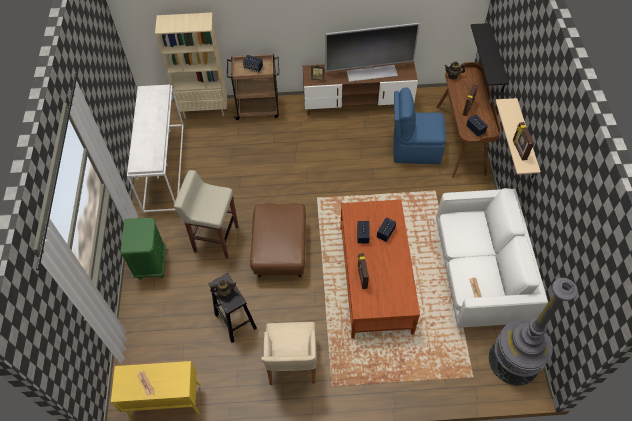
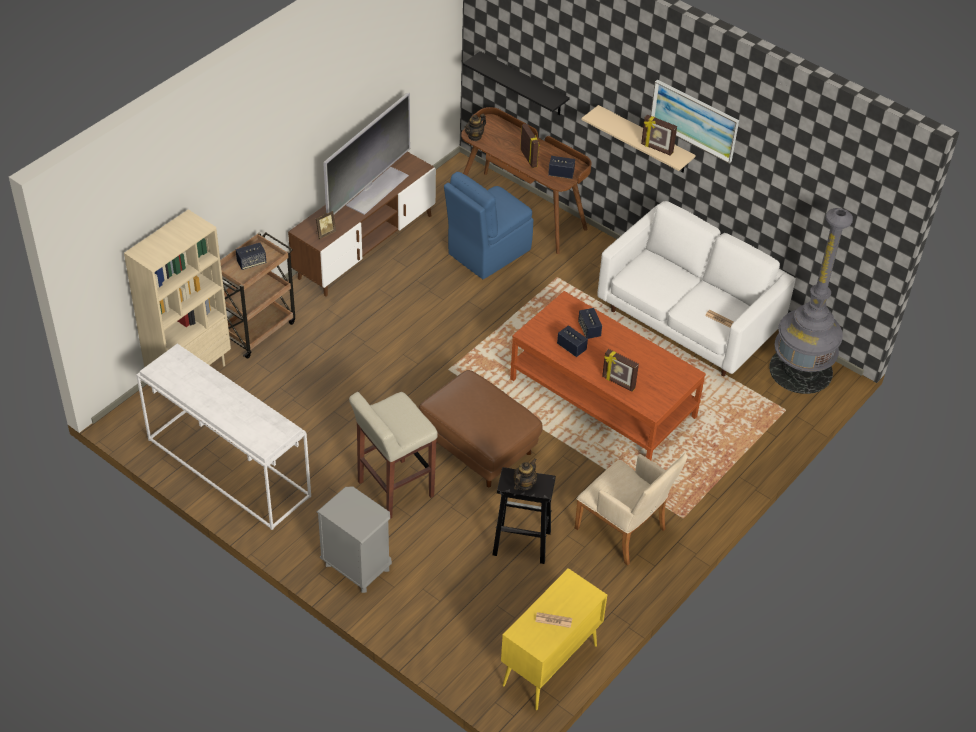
camera: 50 degrees left, 10 degrees down
(152, 263) = (356, 567): green nightstand -> grey nightstand
(548, 146) = (694, 120): none -> picture

